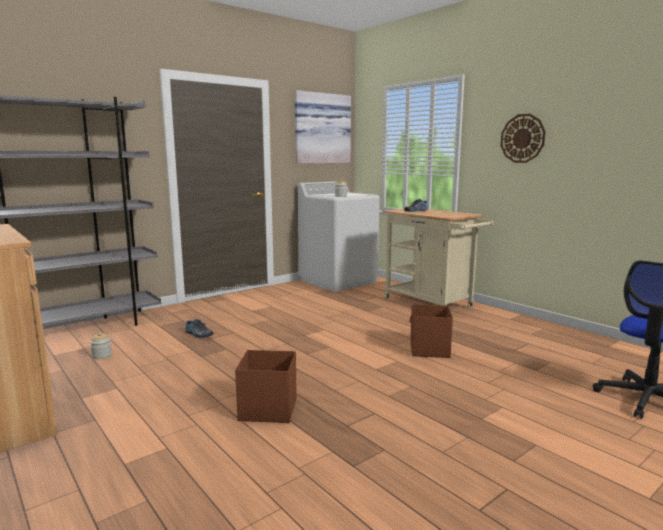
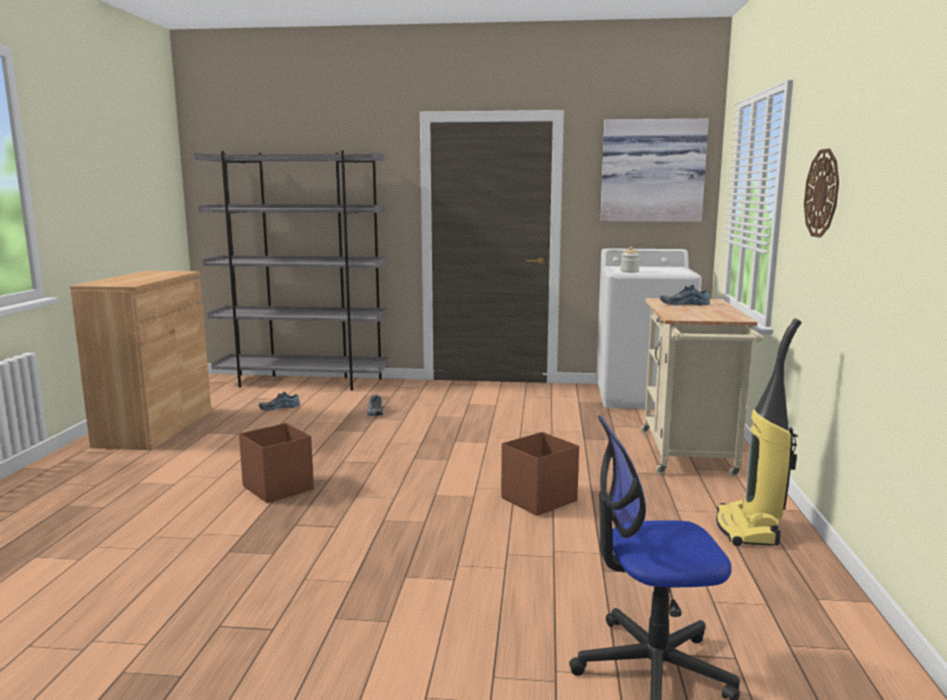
camera: 45 degrees right, 0 degrees up
(102, 355) = (279, 407): jar -> shoe
(528, 328) = (749, 529): none -> vacuum cleaner

